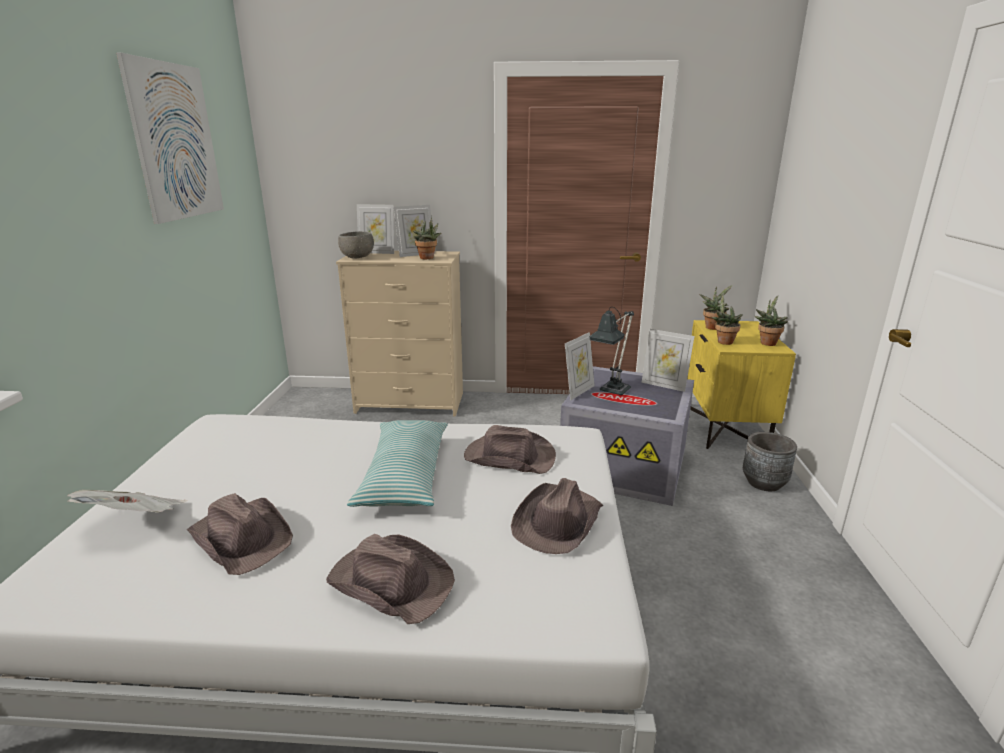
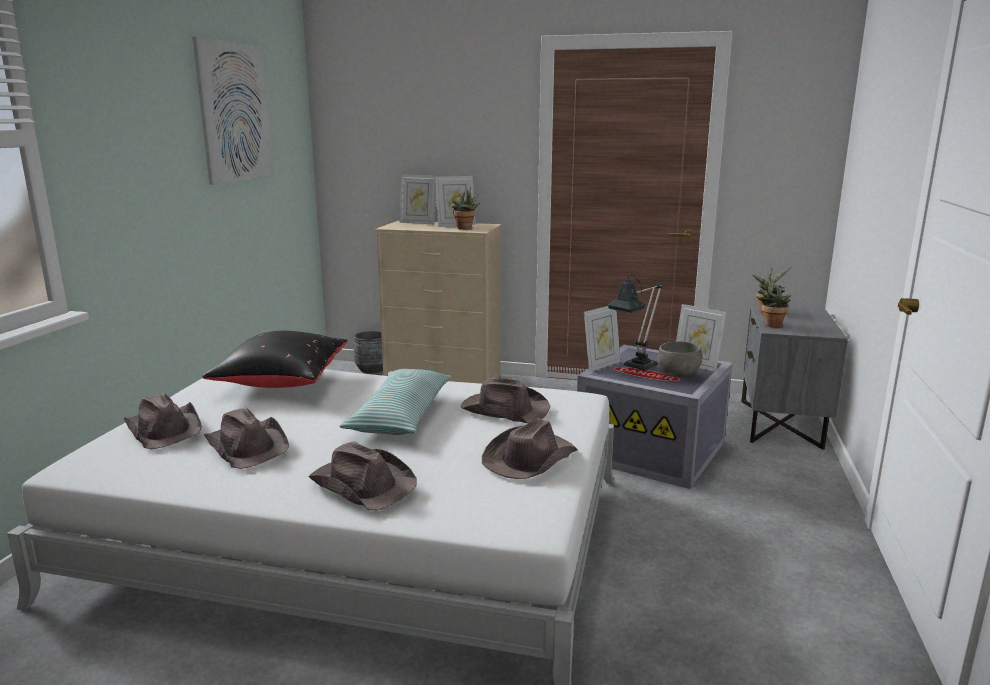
camera: 10 degrees right, 5 degrees down
(136, 521) = (165, 429): newspaper -> brown hat
(262, 440) = (281, 381): none -> black pillow
(357, 257) = (396, 226): grey bowl -> grey bowl (677, 375)
(725, 427) = (781, 424): yellow nightstand -> grey nightstand
(764, 483) = (803, 477): grey planter -> grey planter (372, 369)
(767, 342) = (821, 327): potted plant -> none

